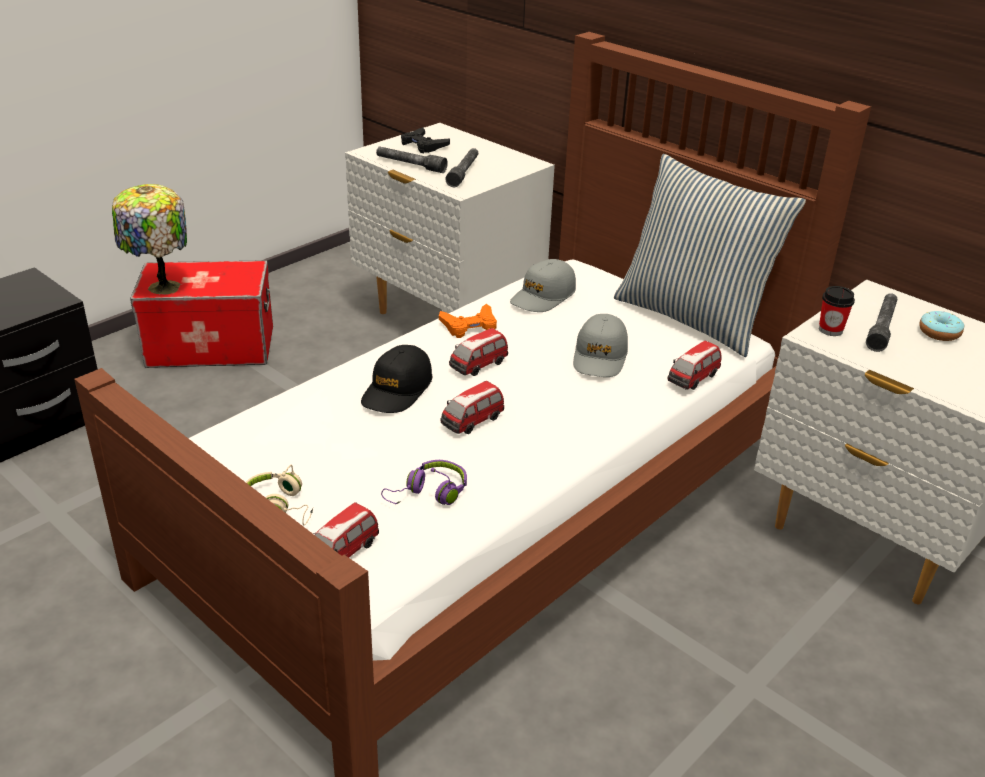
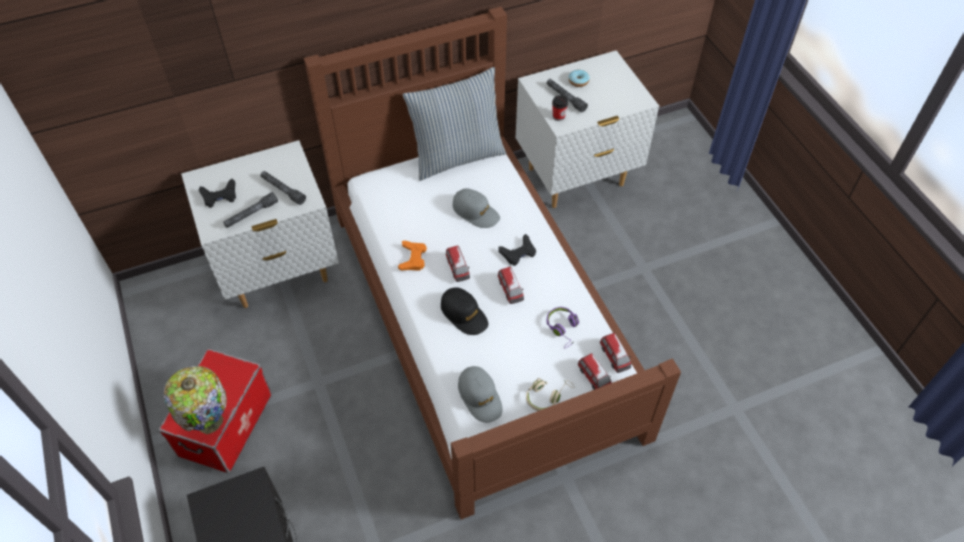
camera: 65 degrees left, 20 degrees up
(543, 296) = (398, 211): grey cap -> grey cap (480, 397)
(553, 413) = (518, 253): none -> black game controller
(693, 379) = (515, 184): toy car -> toy car (615, 357)

